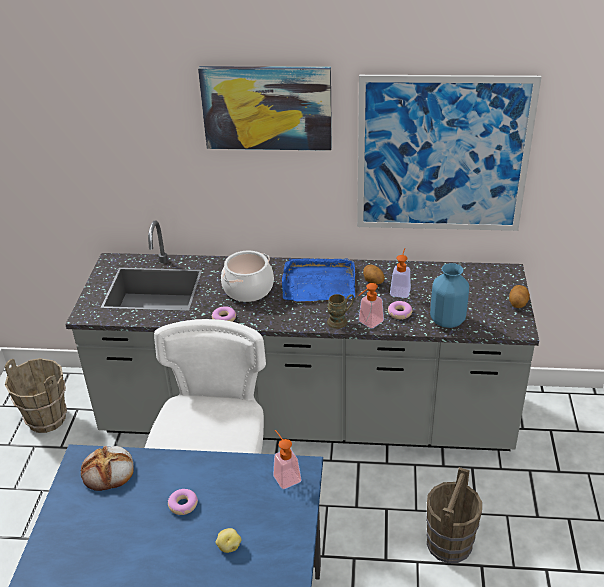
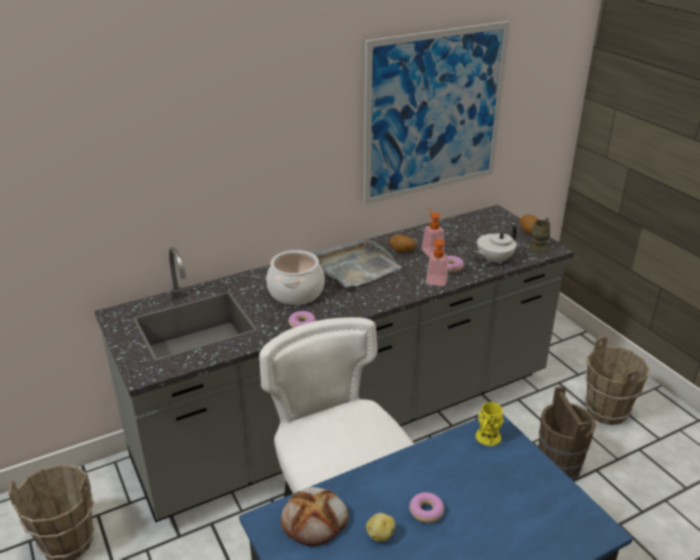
camera: 35 degrees left, 5 degrees down
(229, 546) = (510, 525): potato -> potato (380, 535)
(267, 107) = (278, 91): picture -> none
(285, 475) = (486, 440): soap dispenser -> yellow mug
(318, 283) = (355, 267): blue tray -> grey tray
(341, 321) = (411, 289): brown mug -> brown mug (539, 246)
(446, 320) = (493, 260): blue vase -> white teapot
(551, 519) = (606, 411): none -> brown bucket

